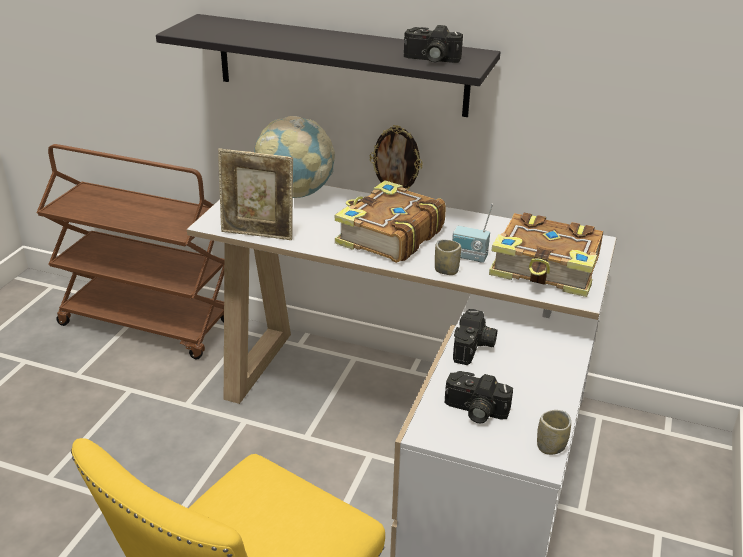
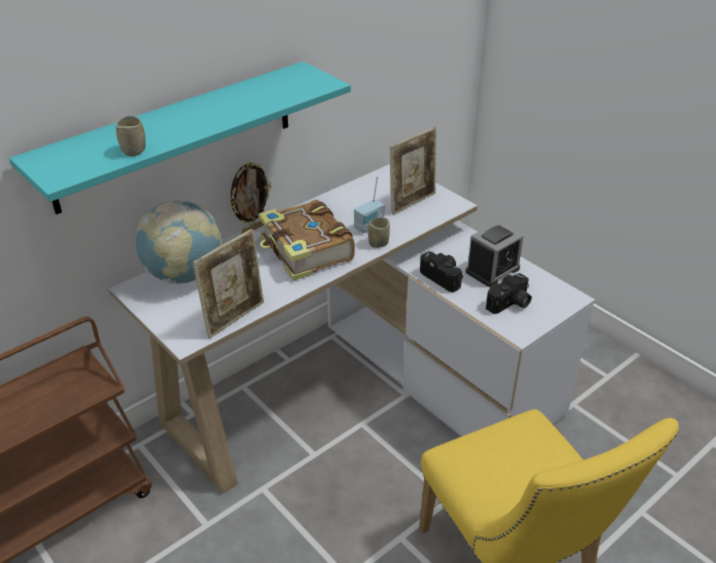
camera: 60 degrees left, 5 degrees up
(340, 65) = (176, 136): black shelf -> turquoise shelf
(430, 59) = (292, 89): camera -> none
(526, 380) = (492, 270): none -> alarm clock
(546, 269) = (412, 202): book -> picture frame
(551, 446) = (561, 288): cup -> cup (133, 150)

